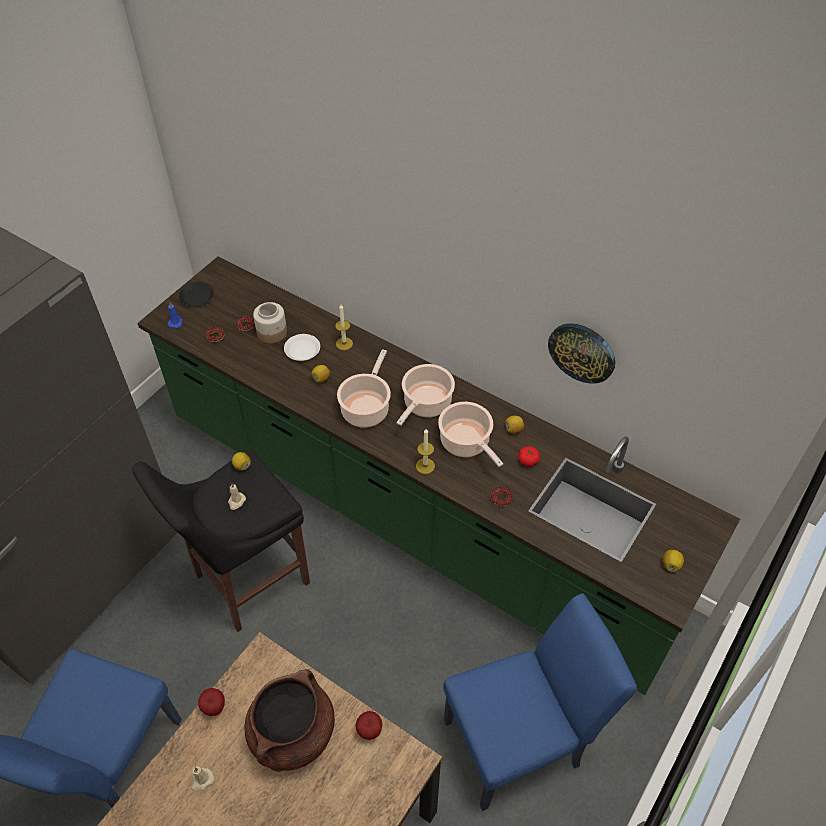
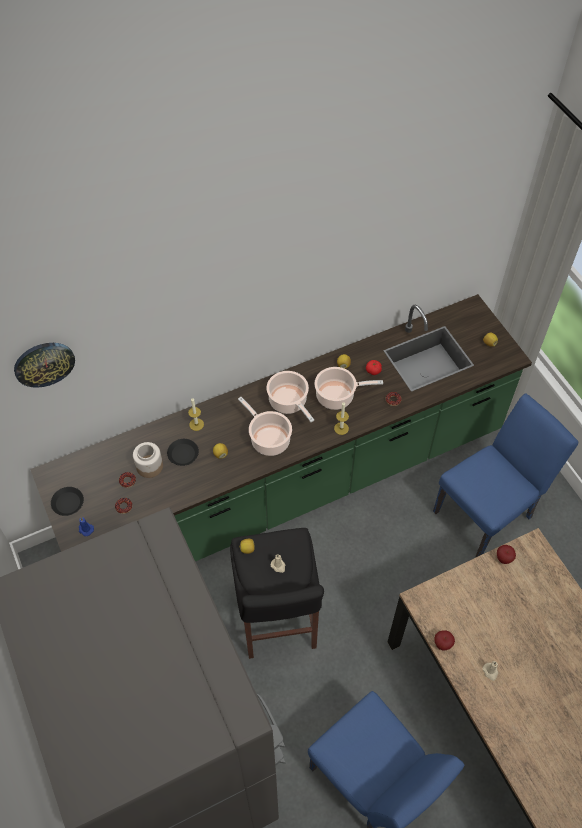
camera: 60 degrees left, 5 degrees up
(292, 734) = (484, 604): brown cooking pot -> none
(302, 350) = (183, 454): white plate -> black plate
(521, 740) = (489, 511): blue chair -> blue chair turned 45 degrees clockwise
(582, 352) = (363, 282): wall clock -> wall clock (44, 363)

